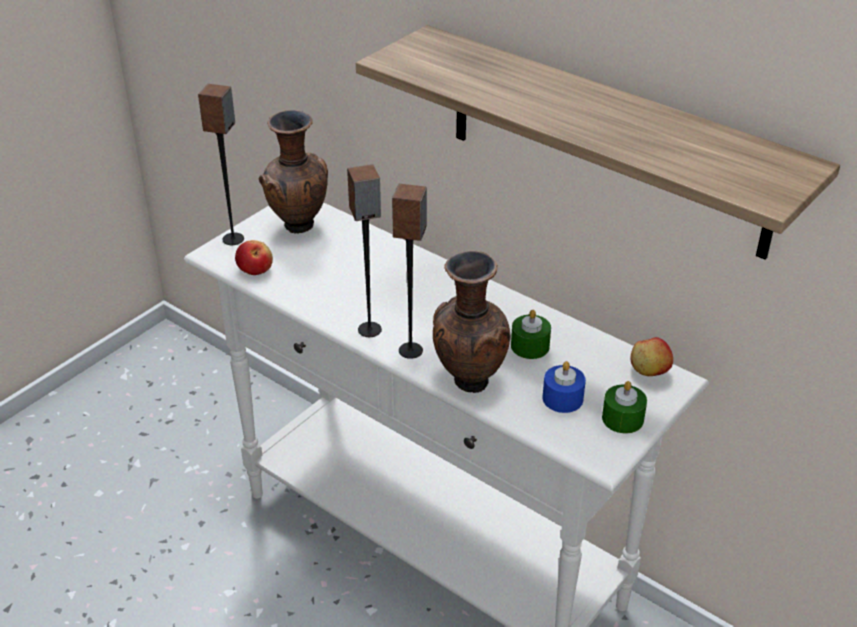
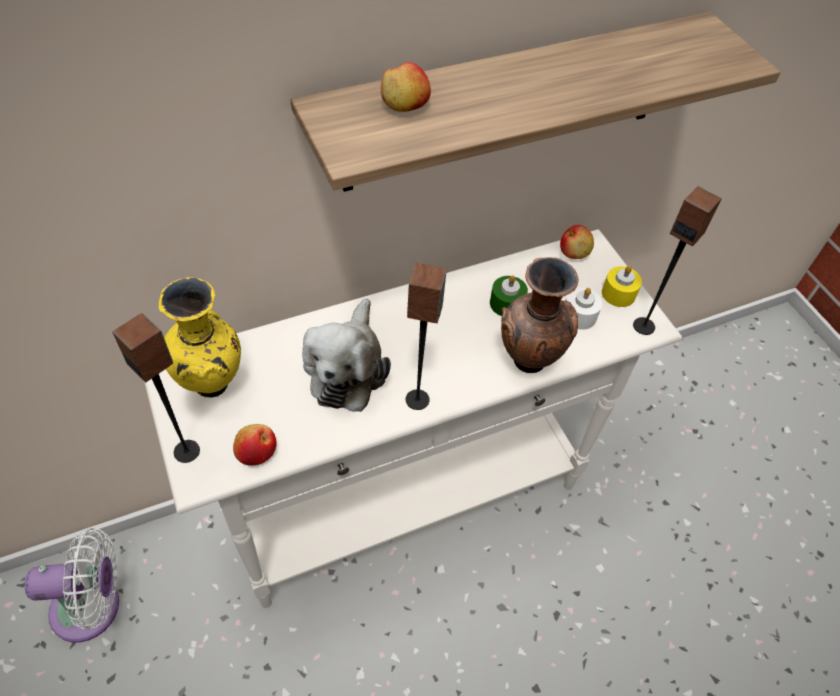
camera: 65 degrees left, 15 degrees up
(193, 394) = (93, 607): none -> white fan
(298, 227) = (214, 386): brown vase -> yellow vase
(370, 282) = (347, 368): none -> plush toy
(411, 351) = (465, 383): speaker -> speaker (644, 326)
(469, 62) = (404, 106): none -> apple
(562, 398) = (579, 315): blue candle -> white candle
(622, 418) = (618, 294): green candle -> yellow candle

